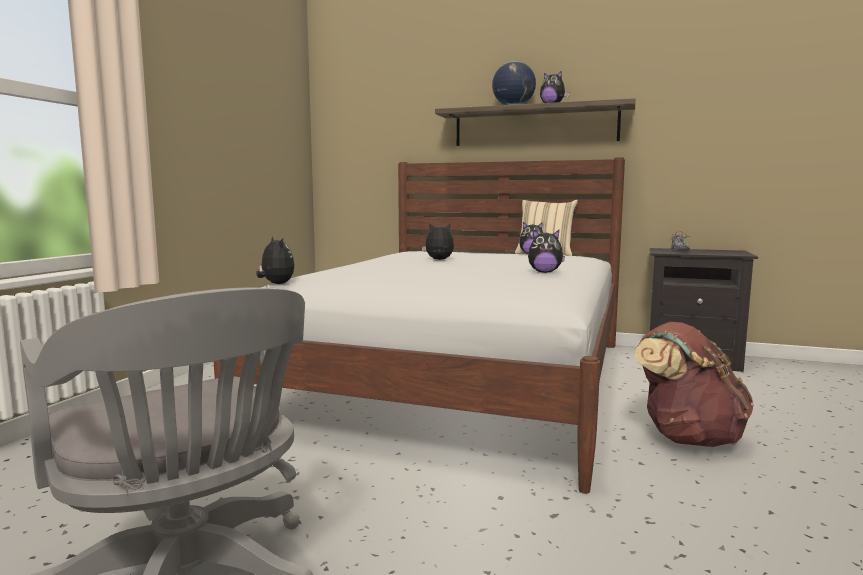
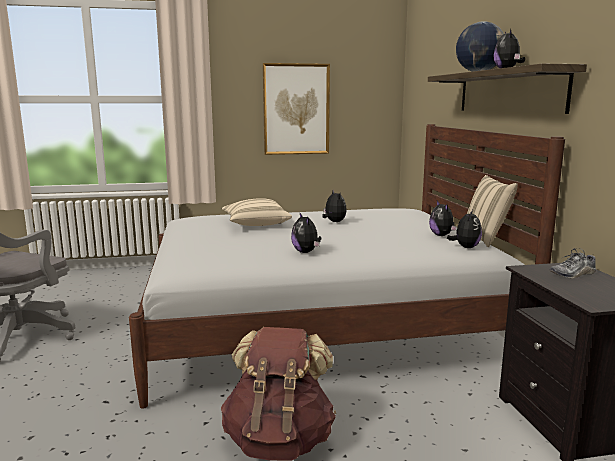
camera: 60 degrees right, 5 degrees up
(230, 139) = (296, 109): none -> picture
(276, 284) = (187, 217): plush toy -> plush toy (465, 247)
(401, 270) = (255, 224): none -> beige pillow

